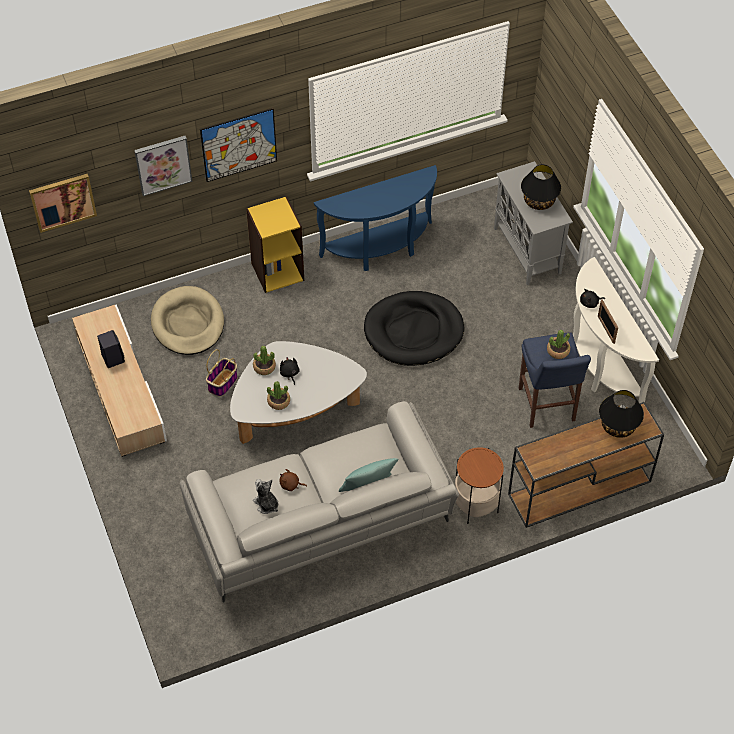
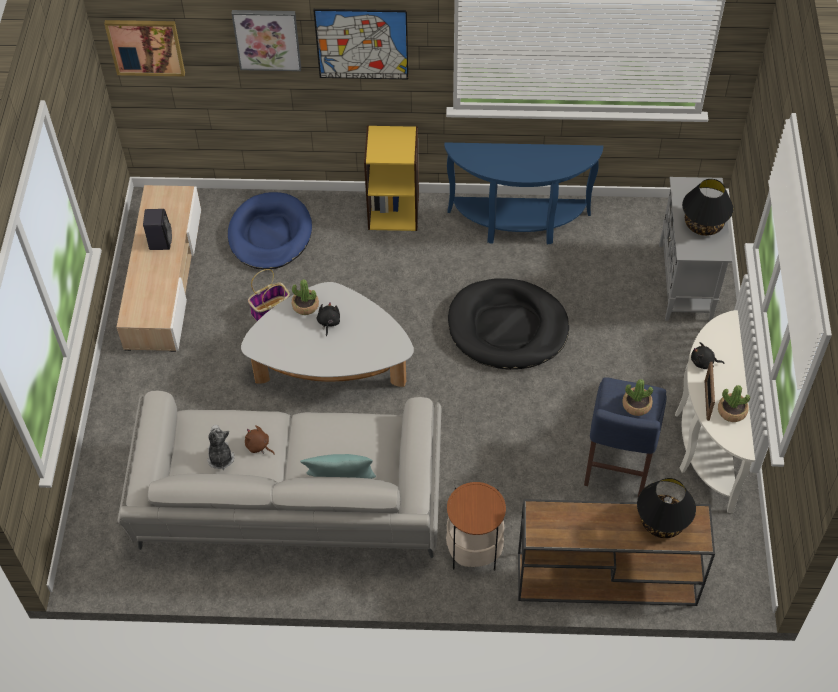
camera: 25 degrees right, 0 degrees up
(188, 323) = (270, 234): beige dog bed -> blue dog bed
(278, 401) = (300, 349): potted plant -> potted plant (732, 411)

